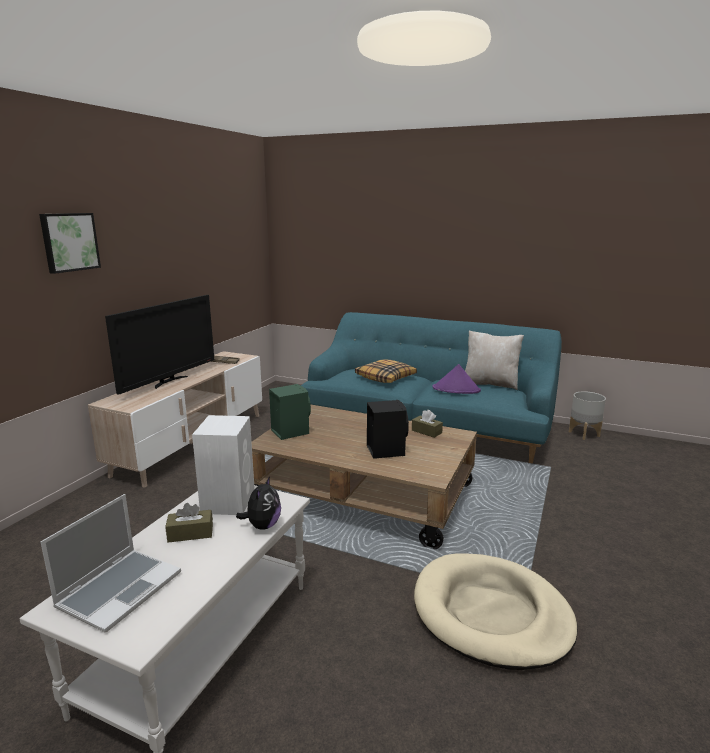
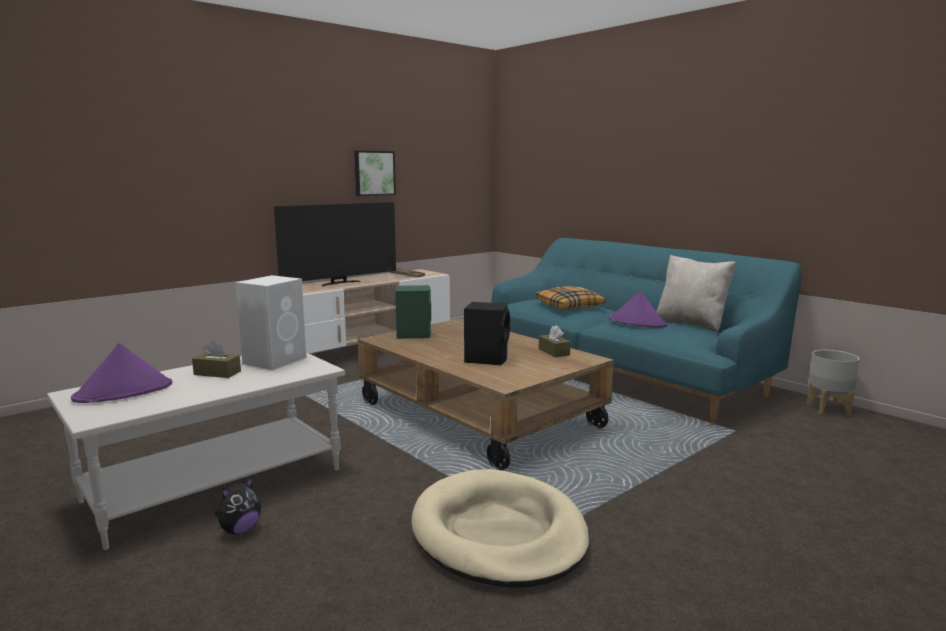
camera: 25 degrees right, 5 degrees down
(69, 242) = (253, 137): picture -> picture (374, 173)
(120, 589) = (124, 392): laptop -> purple hat
(262, 526) = (278, 378): plush toy -> plush toy (240, 530)

